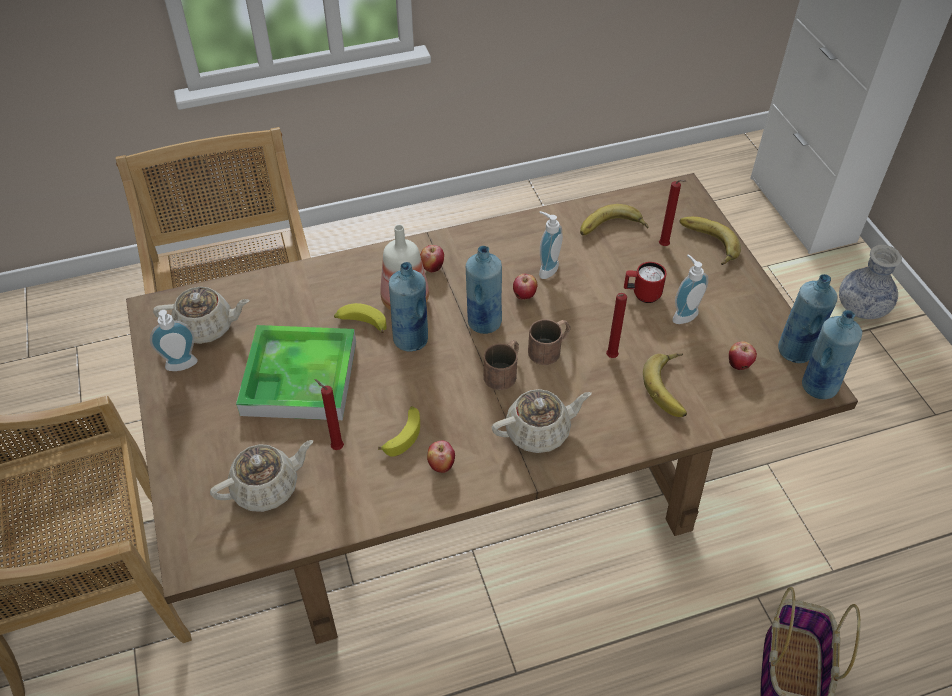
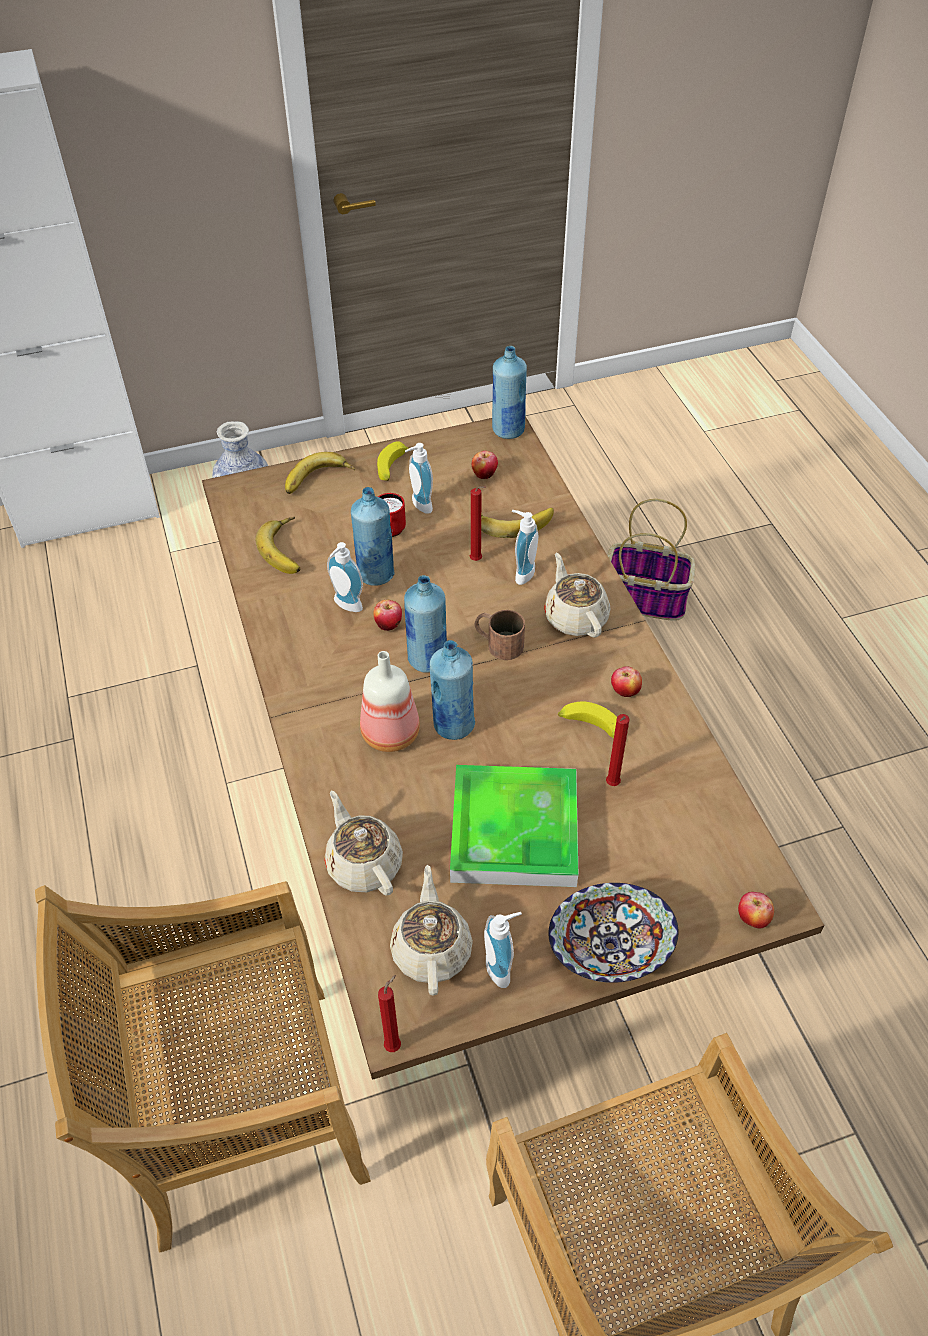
camera: 90 degrees left, 0 degrees up
(182, 434) = (609, 946): none -> bowl
(267, 487) = (673, 845): beige teapot -> beige teapot (363, 863)
(361, 323) = (427, 775): banana -> banana (392, 468)
(432, 267) = (335, 709): apple -> apple (752, 919)
(550, 348) = (465, 606): brown mug -> none
(597, 391) = (521, 573): none -> soap dispenser
(665, 246) = (319, 510): red candle -> red candle (395, 1044)
(795, 351) = (467, 438): blue bottle -> blue bottle (376, 574)

